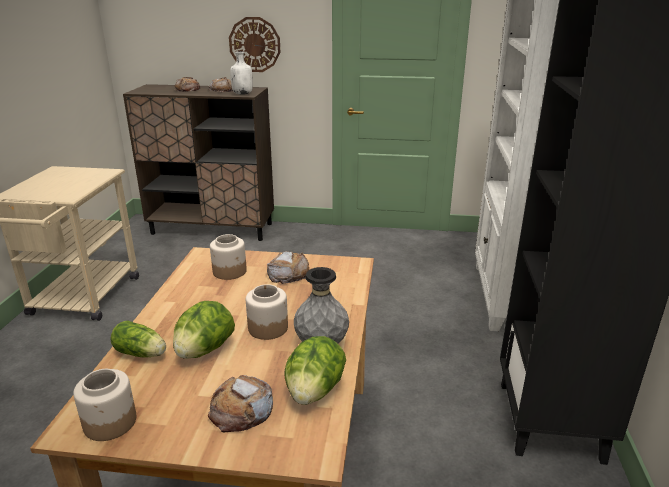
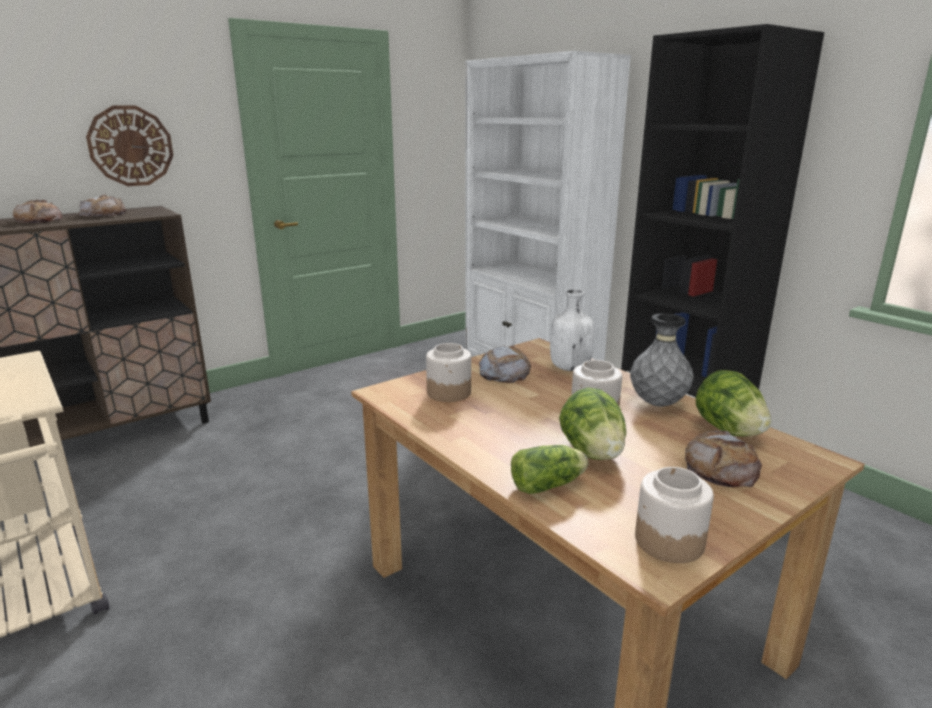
camera: 45 degrees left, 5 degrees down
(242, 94) = (151, 214): white bottle -> white bottle (569, 368)

